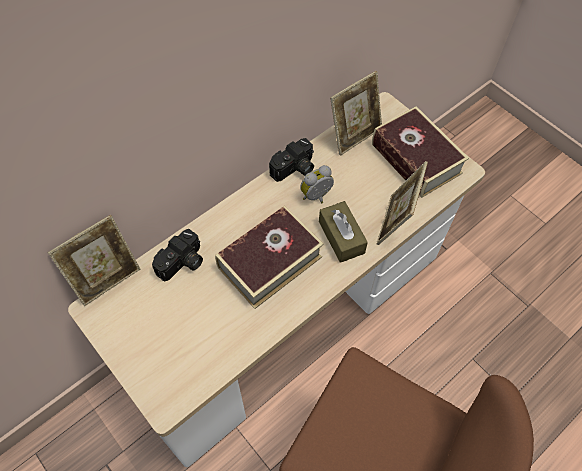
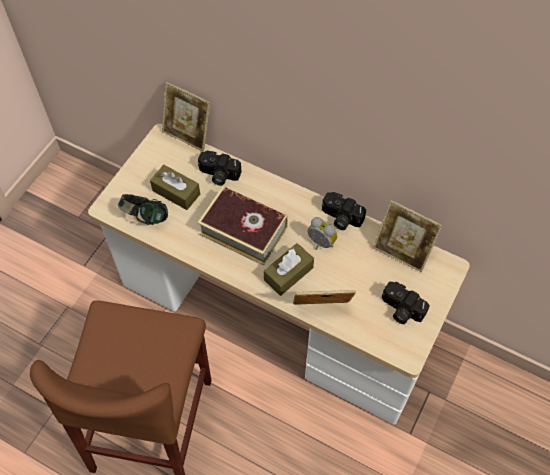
camera: 70 degrees right, 0 degrees up
(184, 316) = (176, 192): none -> brown tissue box
(202, 363) = (145, 217): none -> headphones
(416, 159) = (400, 310): book -> camera

